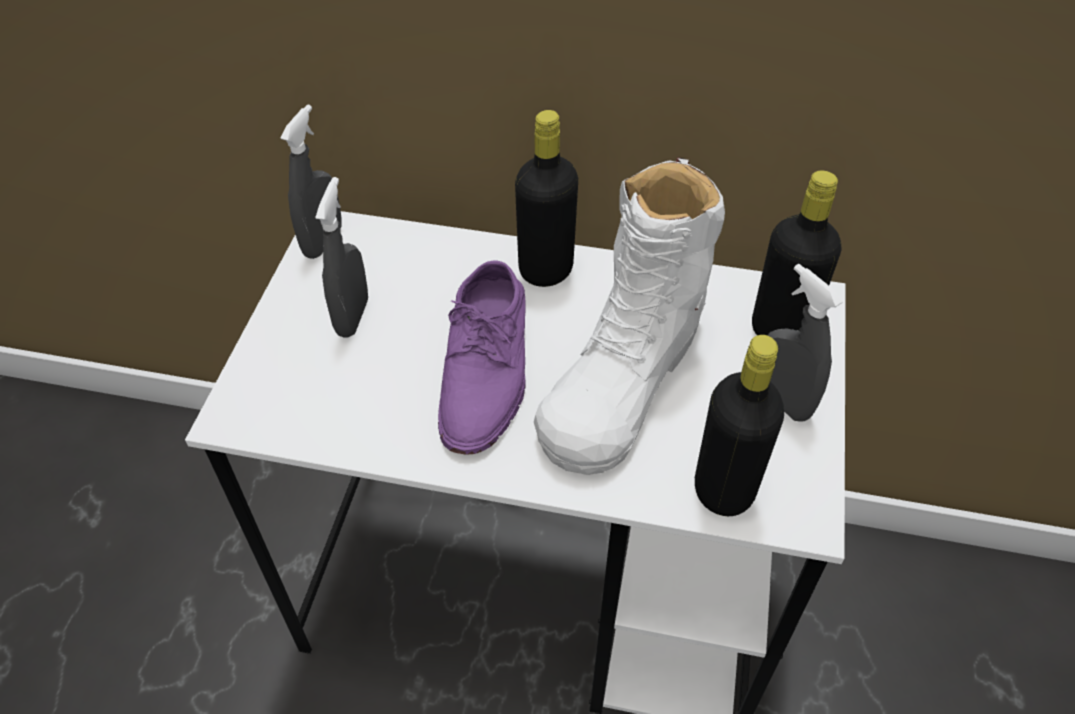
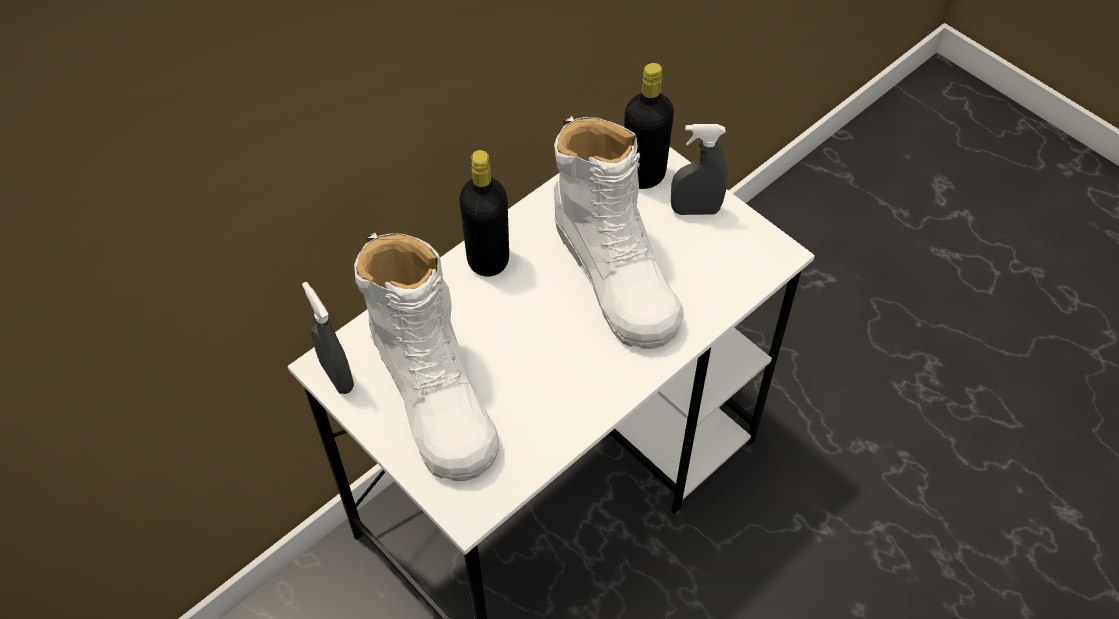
camera: 55 degrees left, 5 degrees up
(352, 317) = (433, 394): grey spray bottle -> white boot
(487, 370) = (549, 342): purple shoe -> none
(724, 490) = (734, 278): black bottle -> none

